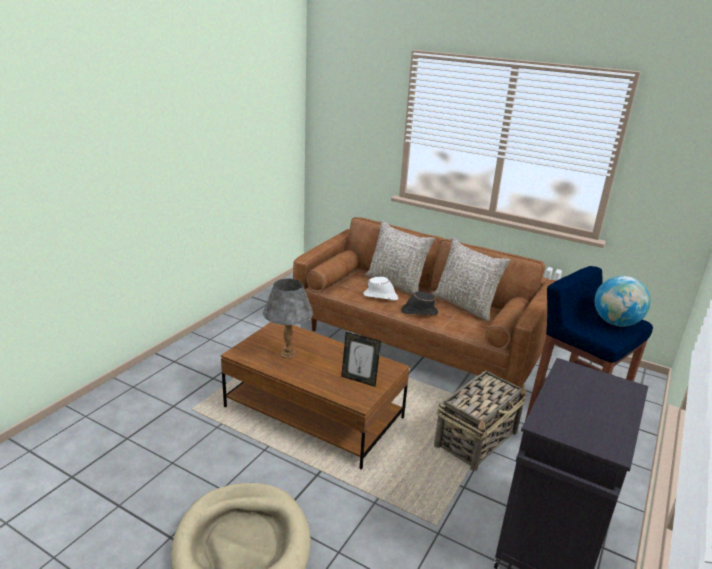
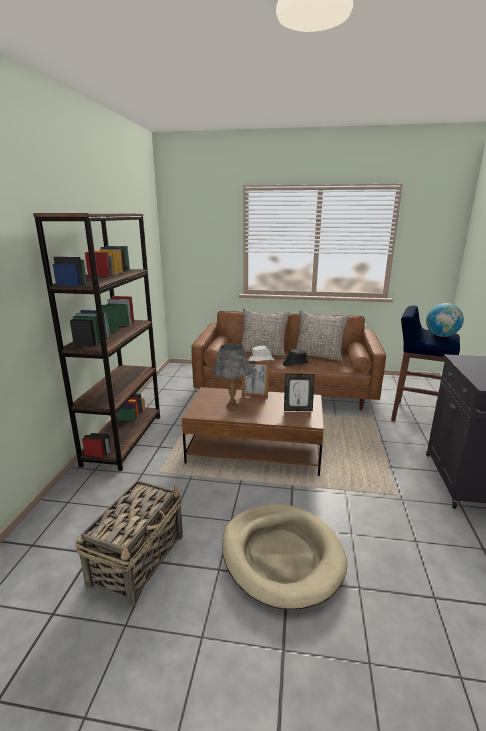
camera: 20 degrees left, 5 degrees down
(184, 358) = (124, 439): none -> brown bookcase
(327, 345) = (255, 395): none -> picture frame
(476, 438) = (372, 437): basket -> basket (138, 559)

